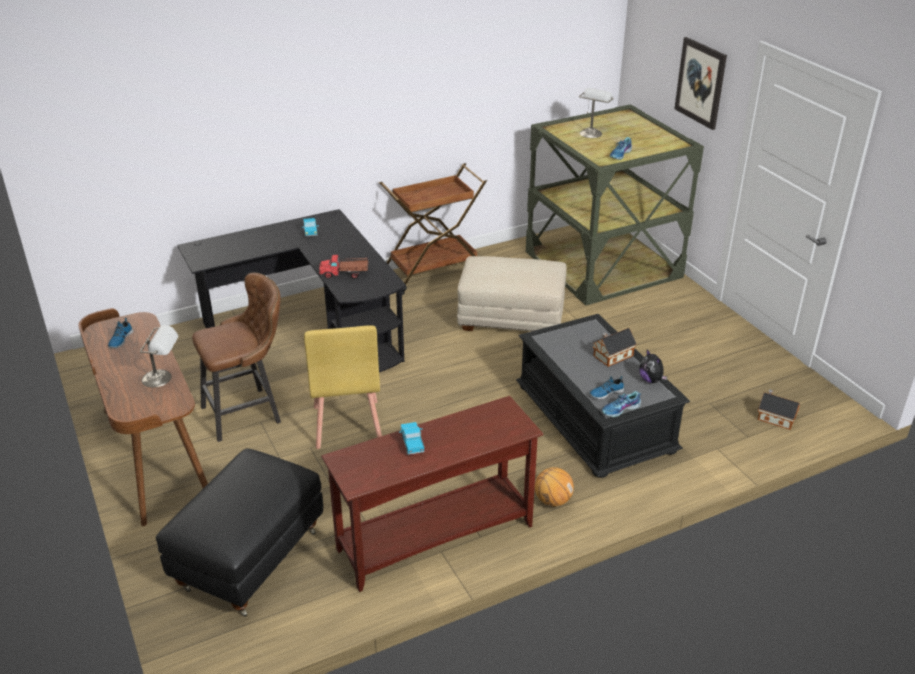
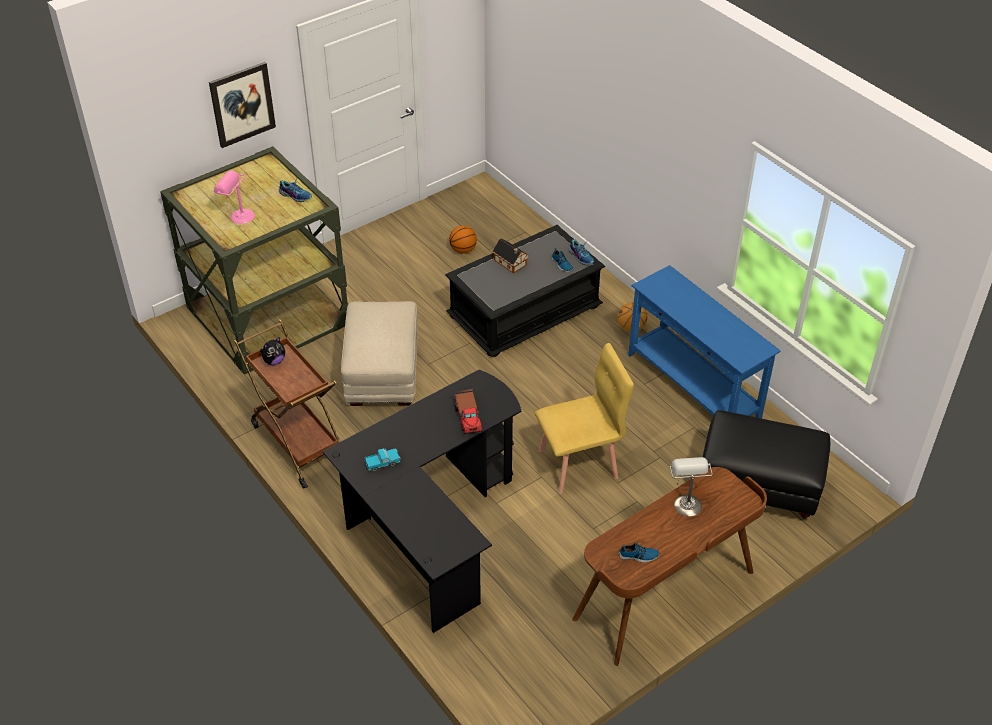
camera: 100 degrees left, 10 degrees up
(250, 411) = (580, 540): brown stool -> none
(412, 443) = (708, 327): toy truck -> none
(434, 538) = (694, 386): brown console table -> blue console table
(592, 131) = (237, 215): white table lamp -> pink table lamp
(651, 380) = (538, 242): plush toy -> plush toy (274, 361)
(707, 384) = (463, 250): none -> basketball
(775, 418) = (498, 218): toy house -> none

